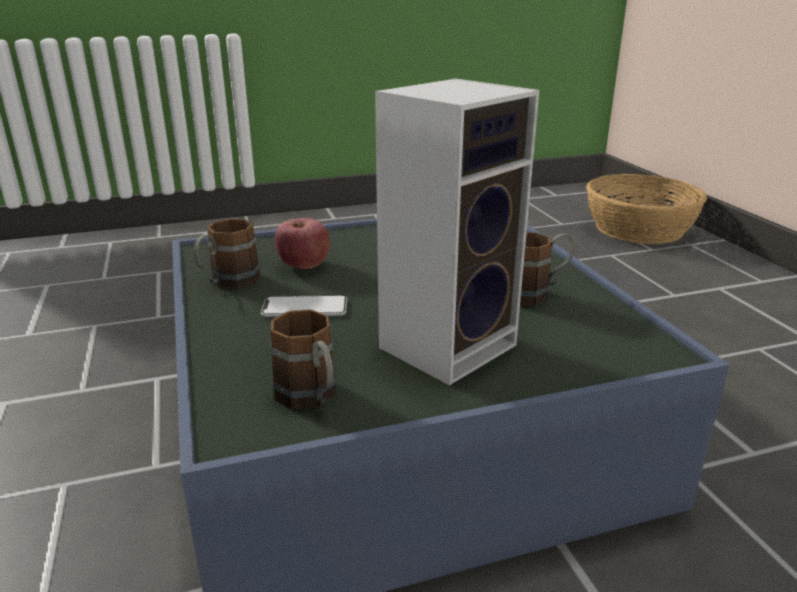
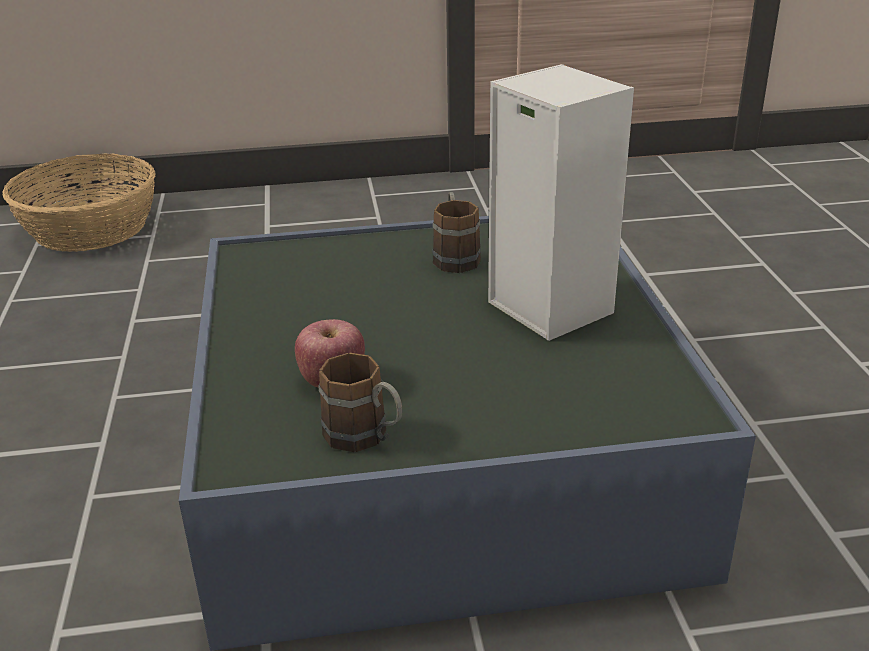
camera: 80 degrees left, 5 degrees up
(305, 308) = (454, 380): phone -> none
(311, 399) = (635, 377): brown mug -> none

